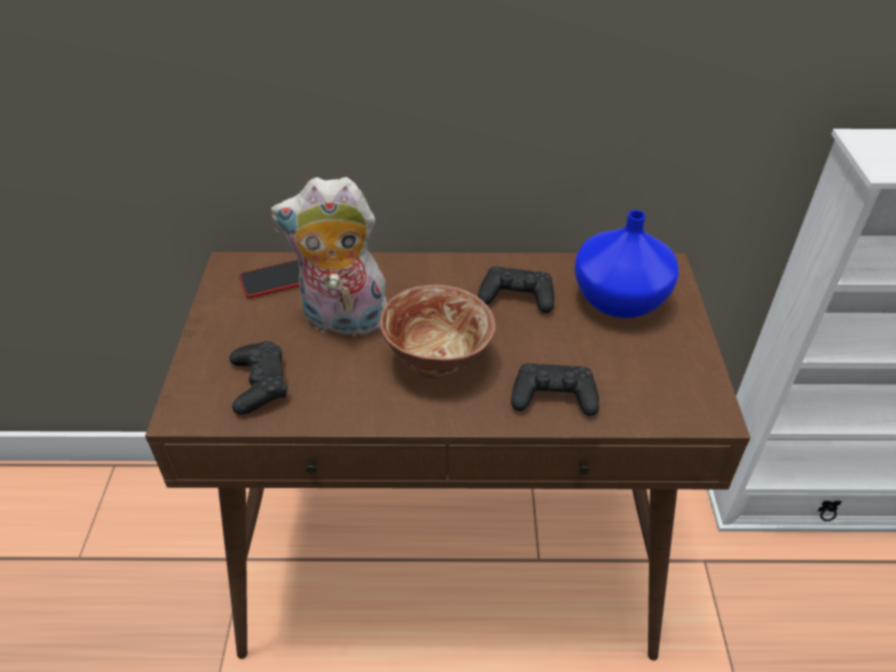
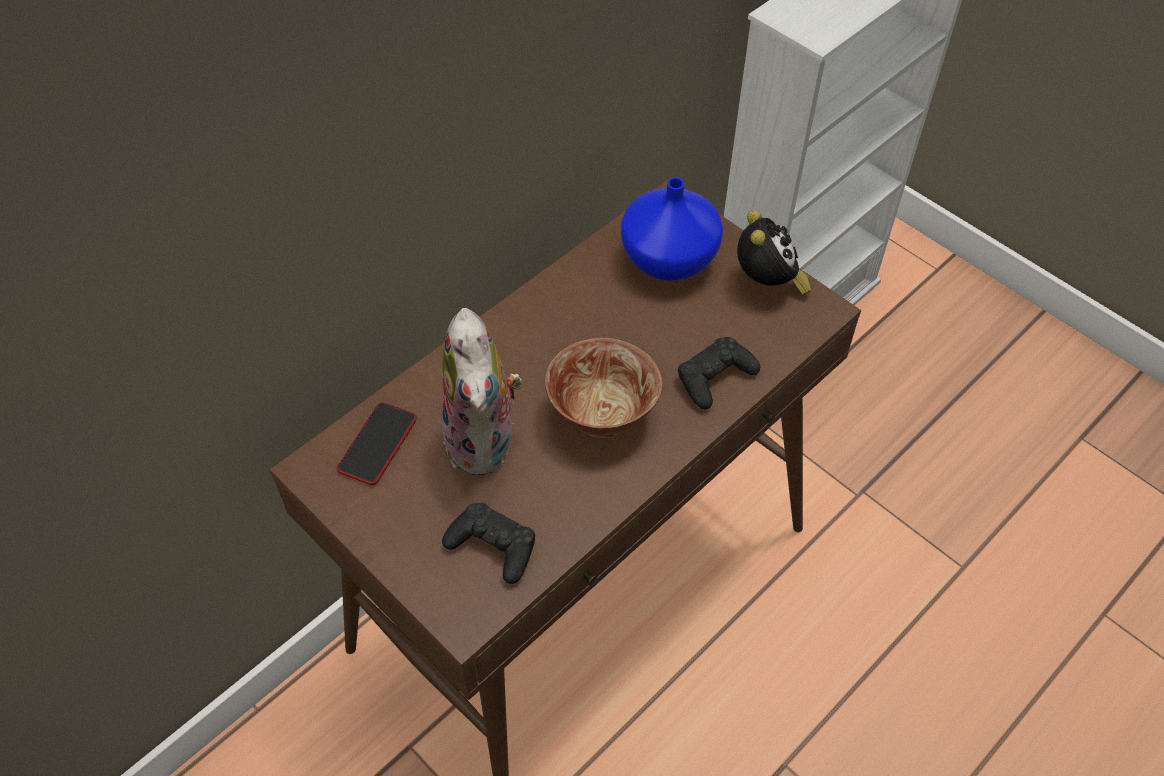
camera: 45 degrees left, 10 degrees up
(342, 321) = (486, 441): plush toy -> plush toy turned 60 degrees counterclockwise
(517, 296) = (593, 312): black game controller -> none
(683, 364) = (767, 283): none -> alarm clock

